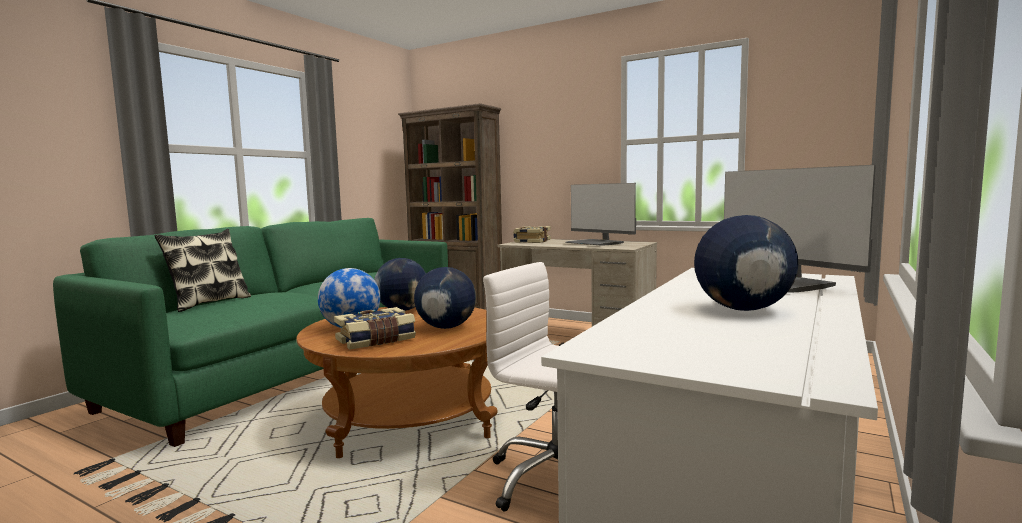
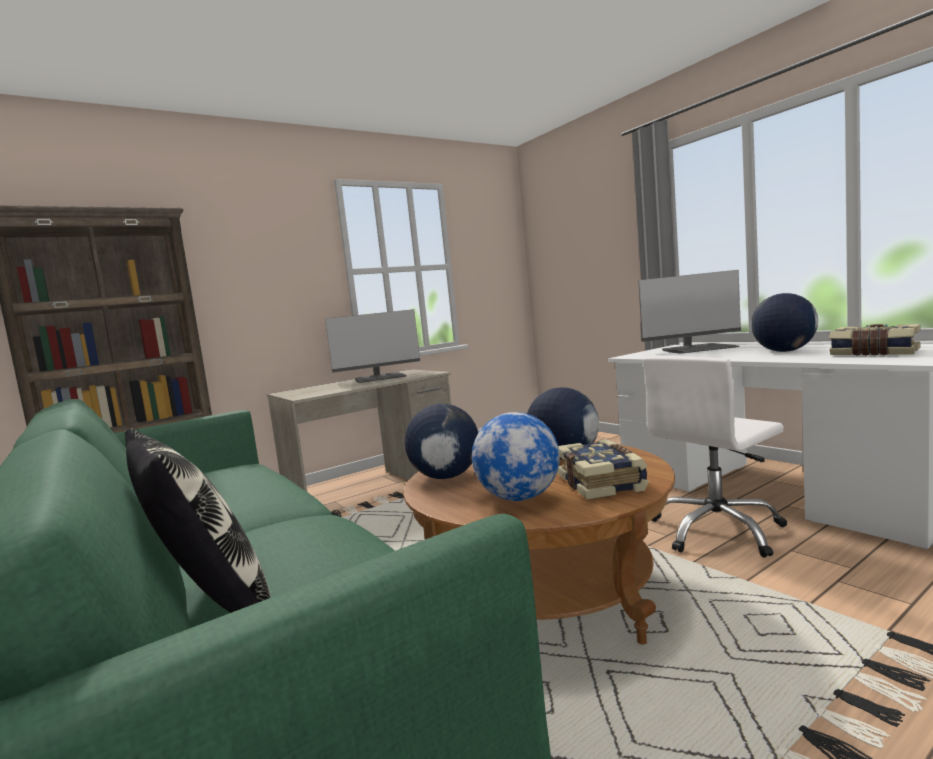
camera: 65 degrees left, 0 degrees up
(531, 241) = (304, 392): book -> book (874, 353)

